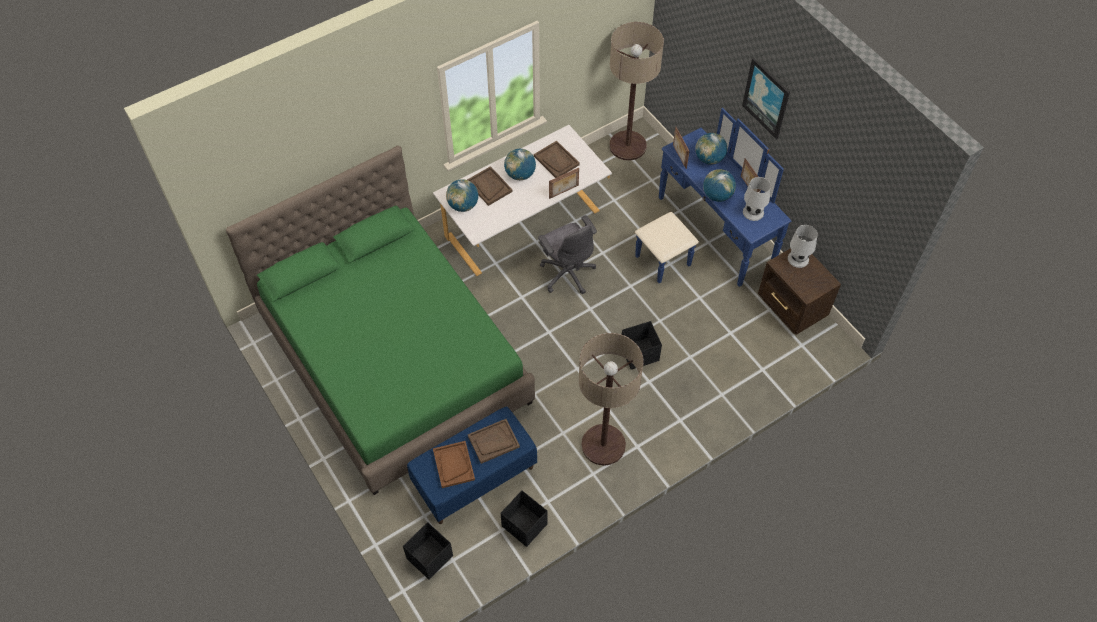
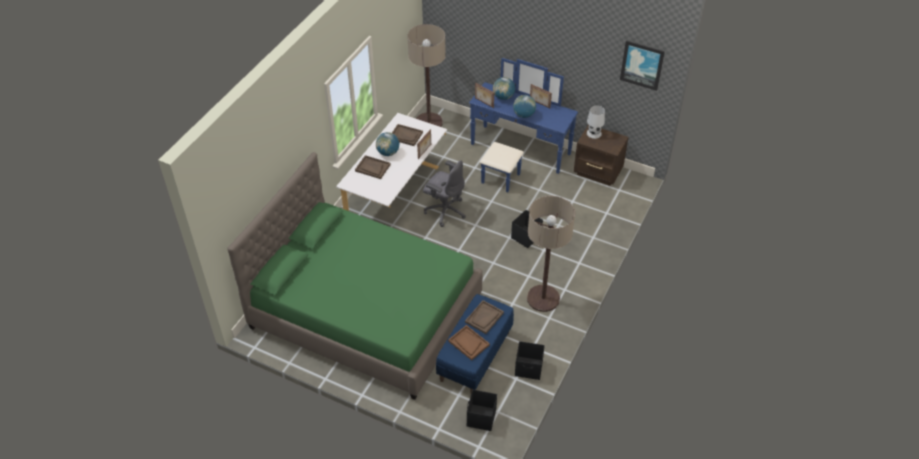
camera: 30 degrees left, 10 degrees down
(463, 205) = (363, 185): globe -> none
(753, 212) = (552, 115): white table lamp -> none
(766, 98) = (536, 33): picture -> picture (642, 65)

